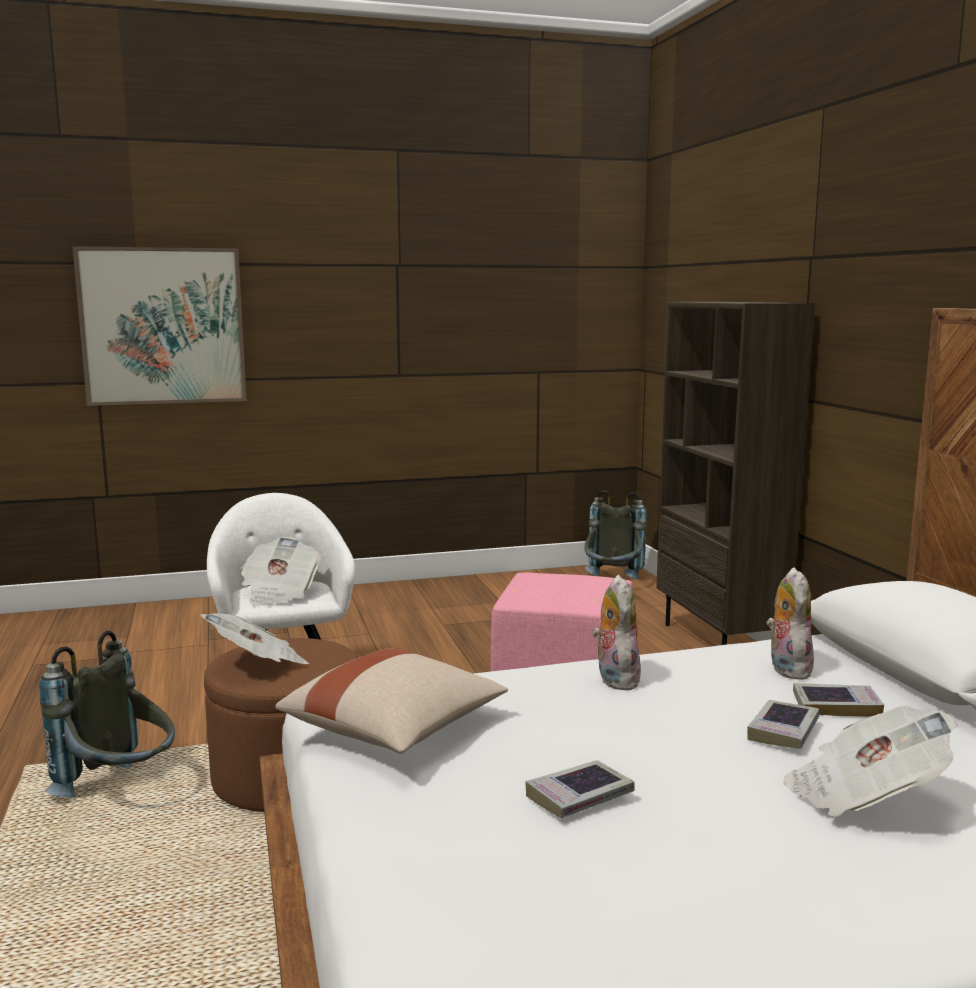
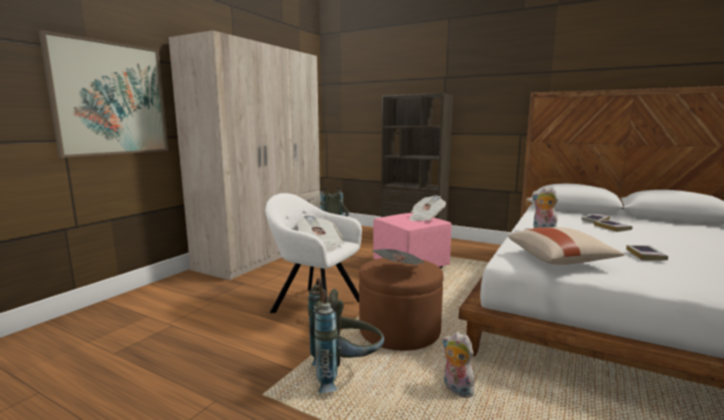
camera: 45 degrees left, 0 degrees up
(404, 596) = (263, 253): none -> beige wardrobe
(786, 668) = (558, 217): plush toy -> plush toy (456, 390)
(864, 796) = (668, 234): newspaper -> newspaper (425, 218)

